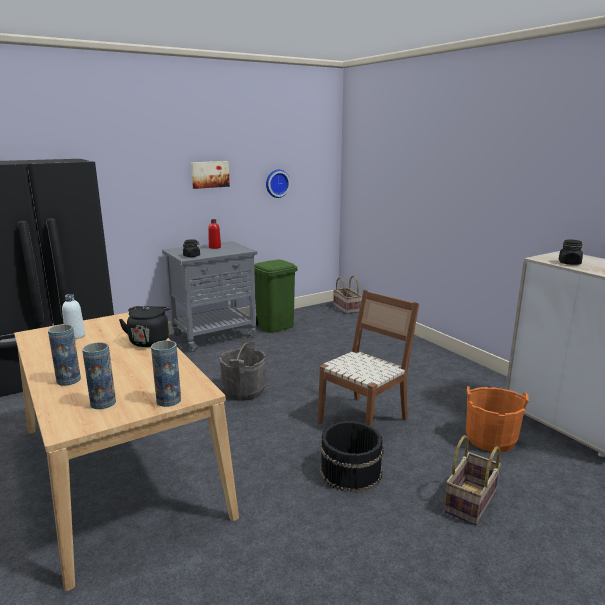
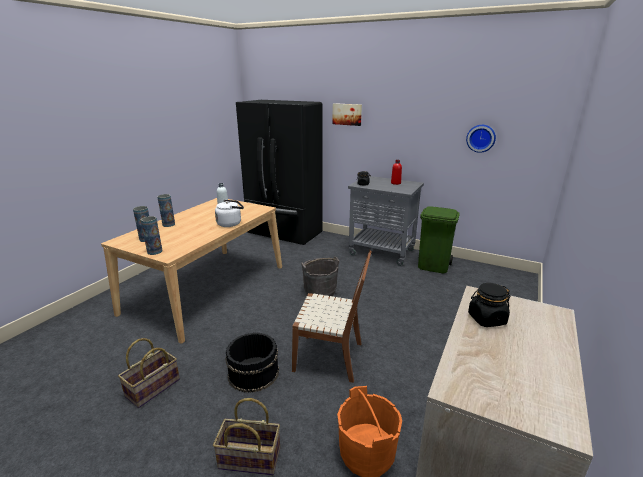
camera: 60 degrees right, 5 degrees up
(149, 341) = (230, 223): black kettle -> white kettle
(210, 174) = (413, 122): picture -> picture (347, 114)
(347, 308) = (527, 284): basket -> basket (153, 388)

